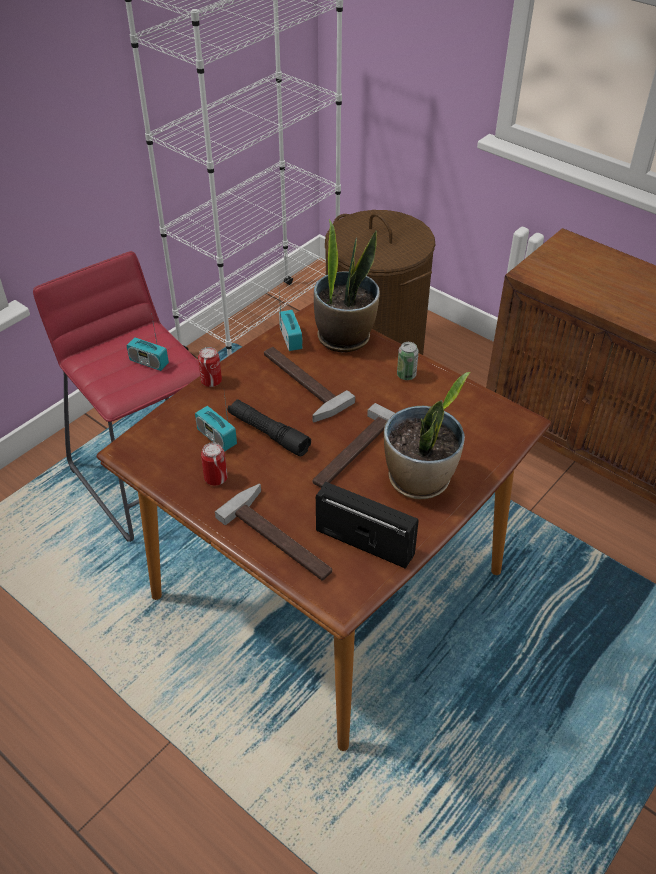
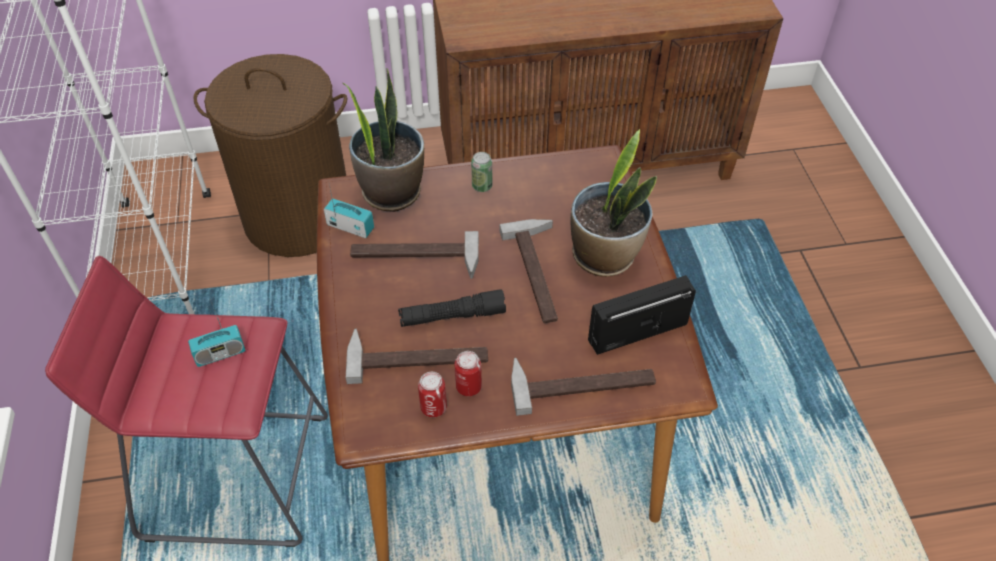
camera: 50 degrees left, 5 degrees up
(211, 381) = (340, 315): can -> can (433, 407)
(216, 437) = (418, 355): radio -> hammer

